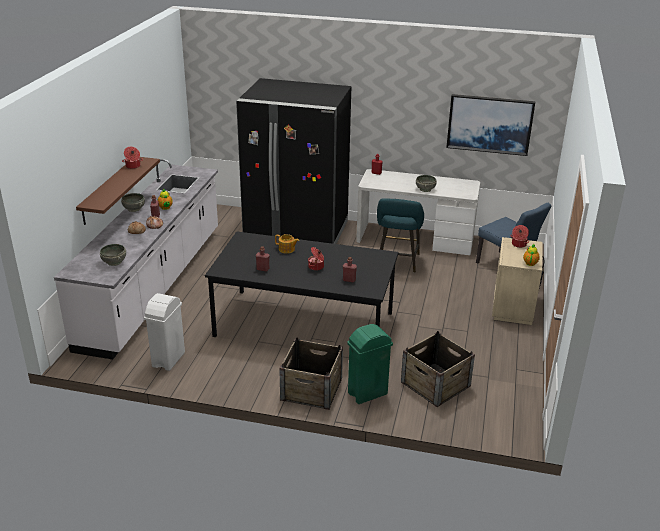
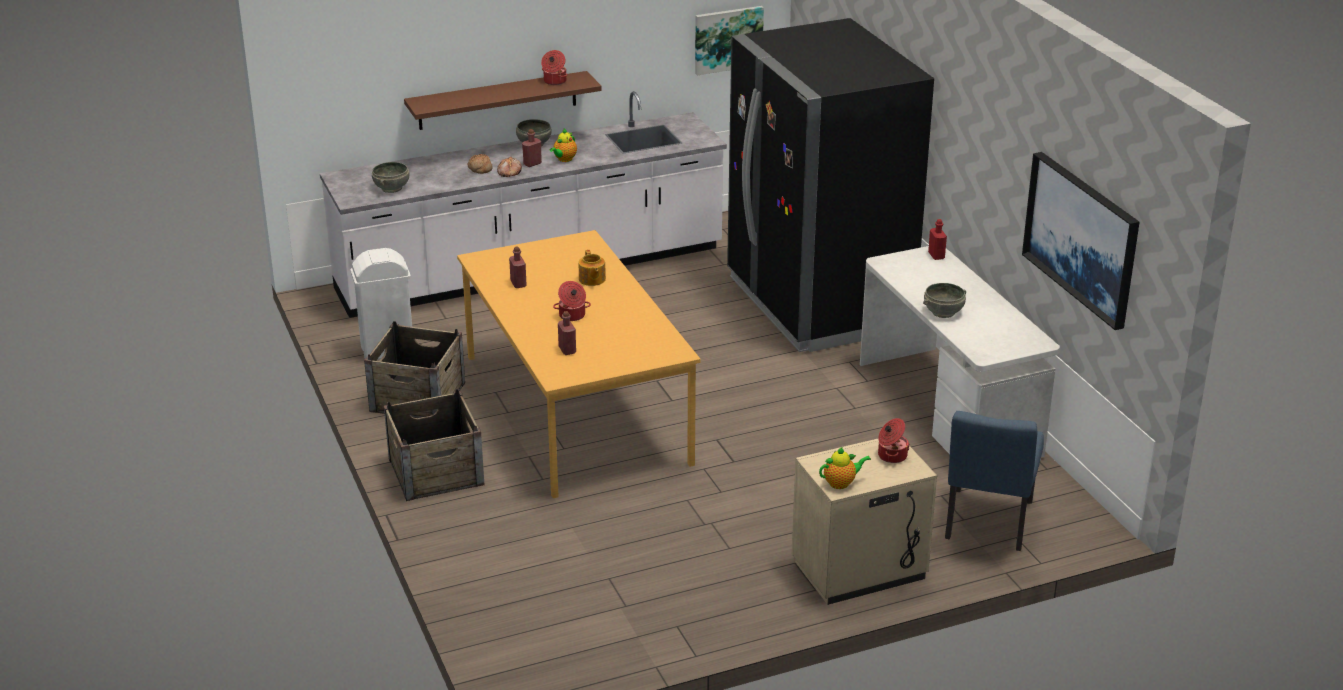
camera: 55 degrees right, 0 degrees up
(173, 117) = (728, 39): none -> picture
(303, 325) = (574, 409): black dining table -> orange dining table
(367, 393) = (471, 516): green trash can -> none
(397, 263) = (847, 419): turquoise stool -> none
(436, 384) = (555, 565): crate -> crate (418, 397)

